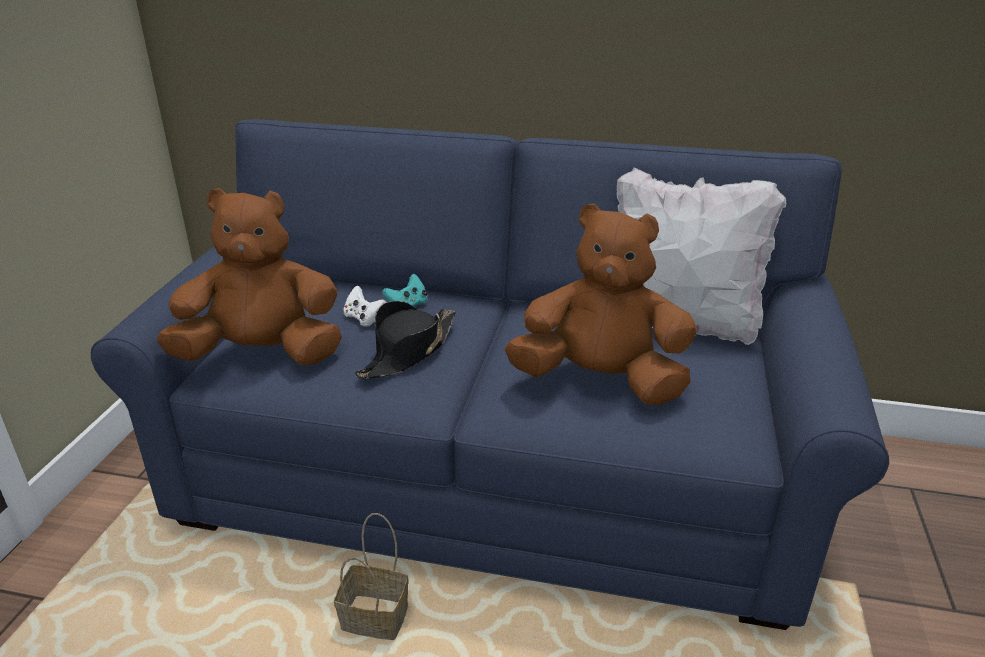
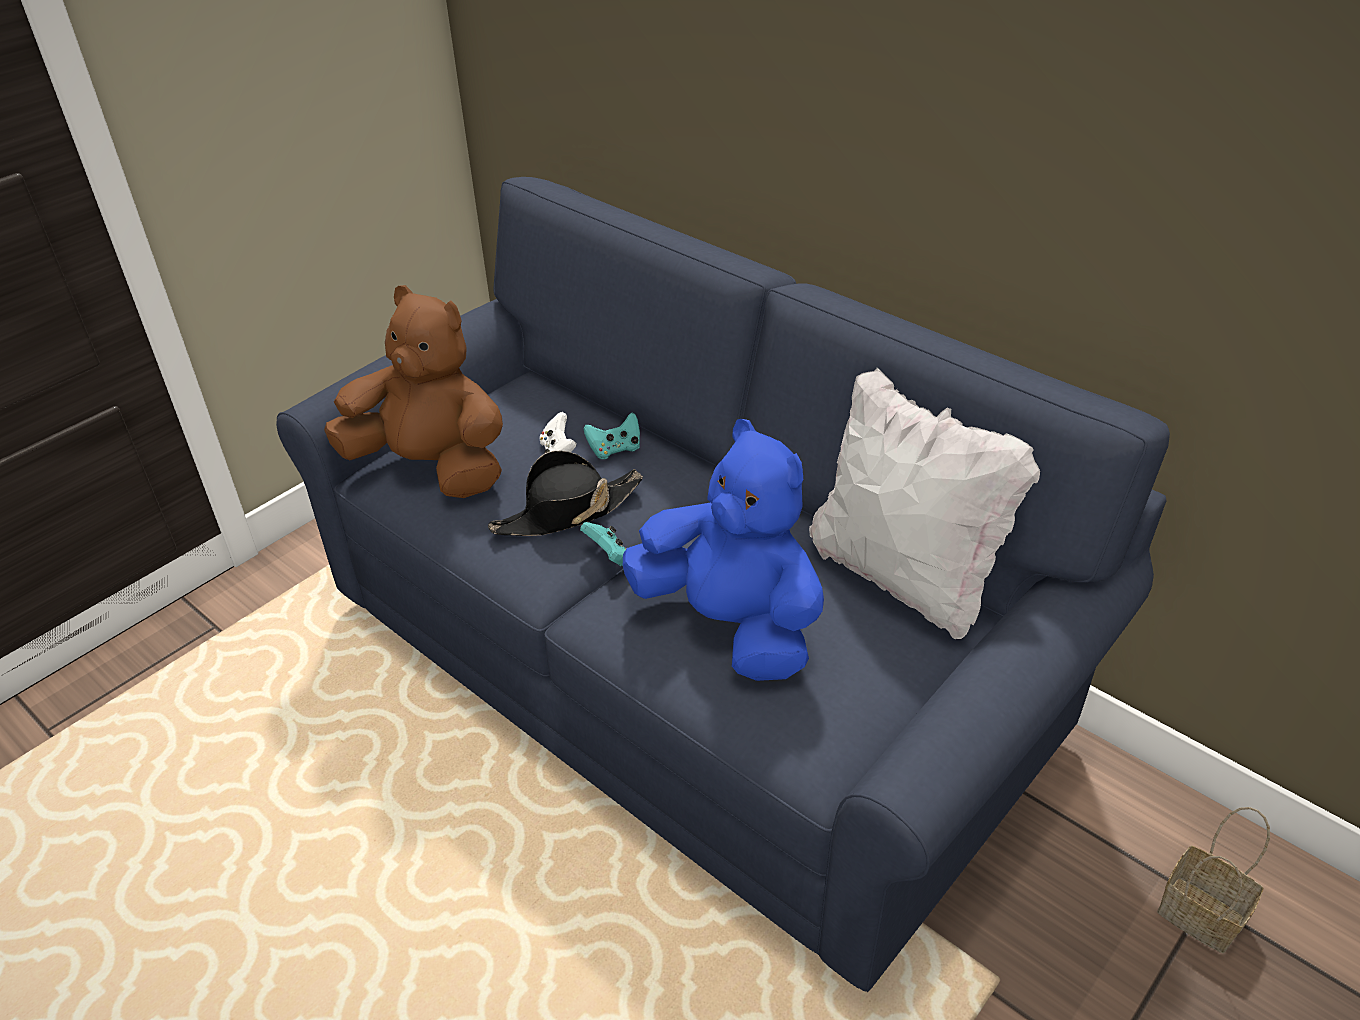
camera: 30 degrees right, 10 degrees up
(377, 618) = (468, 775): basket -> basket (1203, 915)
(470, 370) = (611, 558): none -> turquoise game controller
(600, 382) = (731, 624): brown plush toy -> blue plush toy

